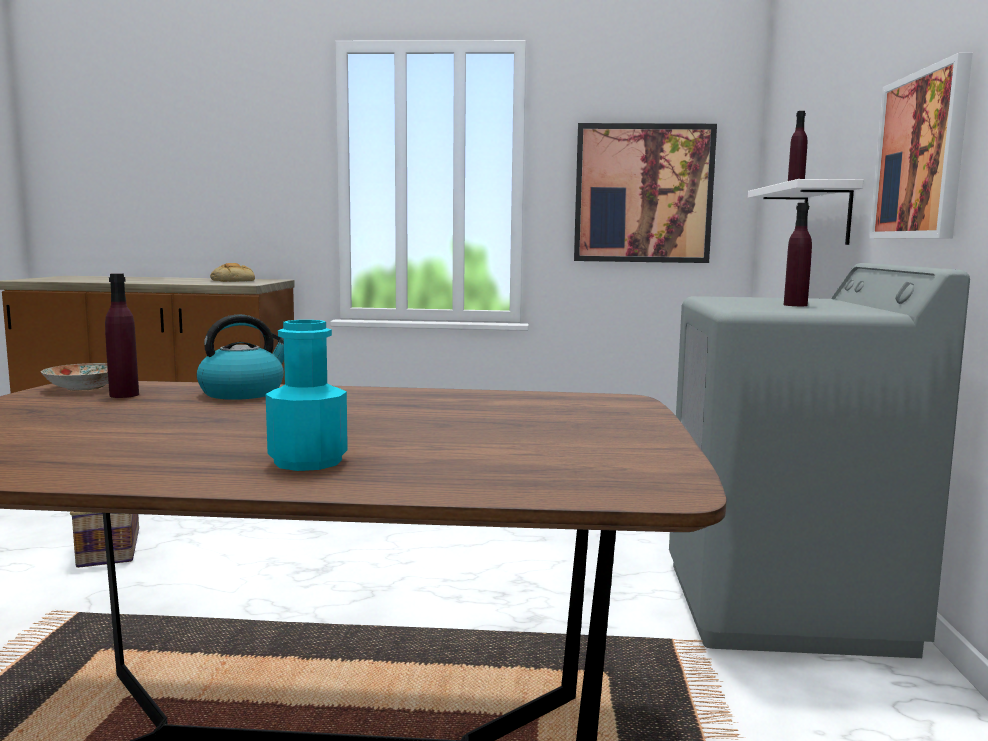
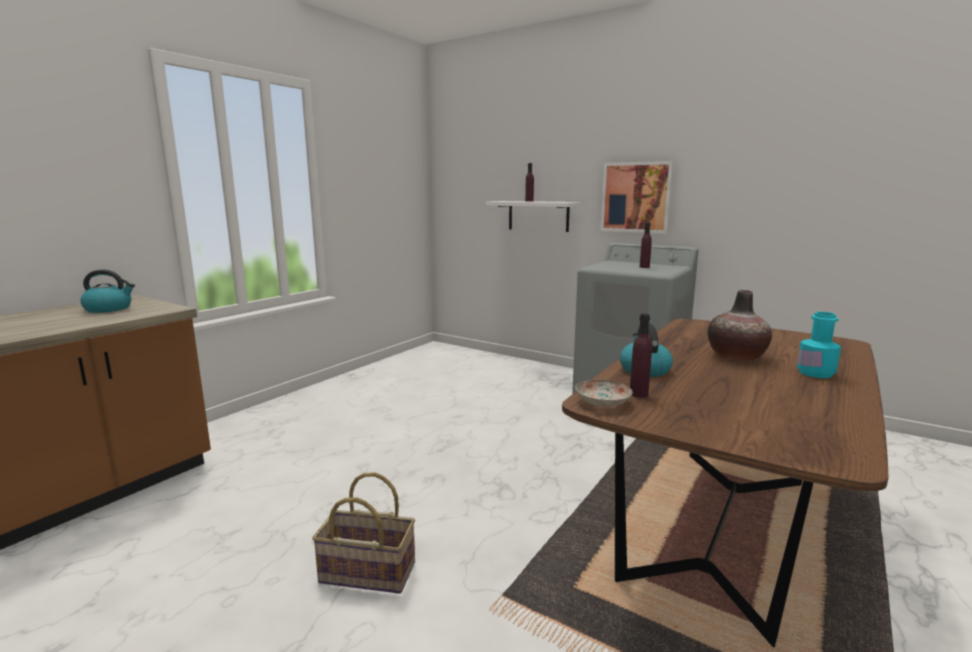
camera: 60 degrees left, 5 degrees up
(233, 281) = (109, 309): bread -> kettle
(379, 423) = (736, 356): none -> vase
(643, 194) = (383, 198): picture -> none

